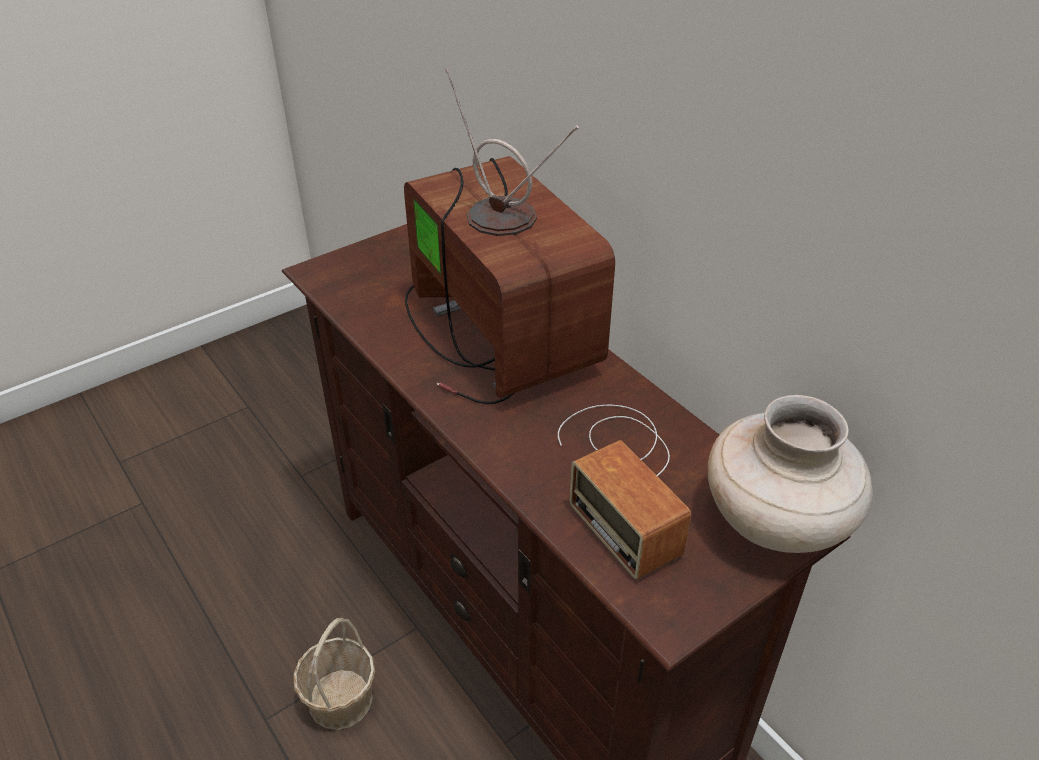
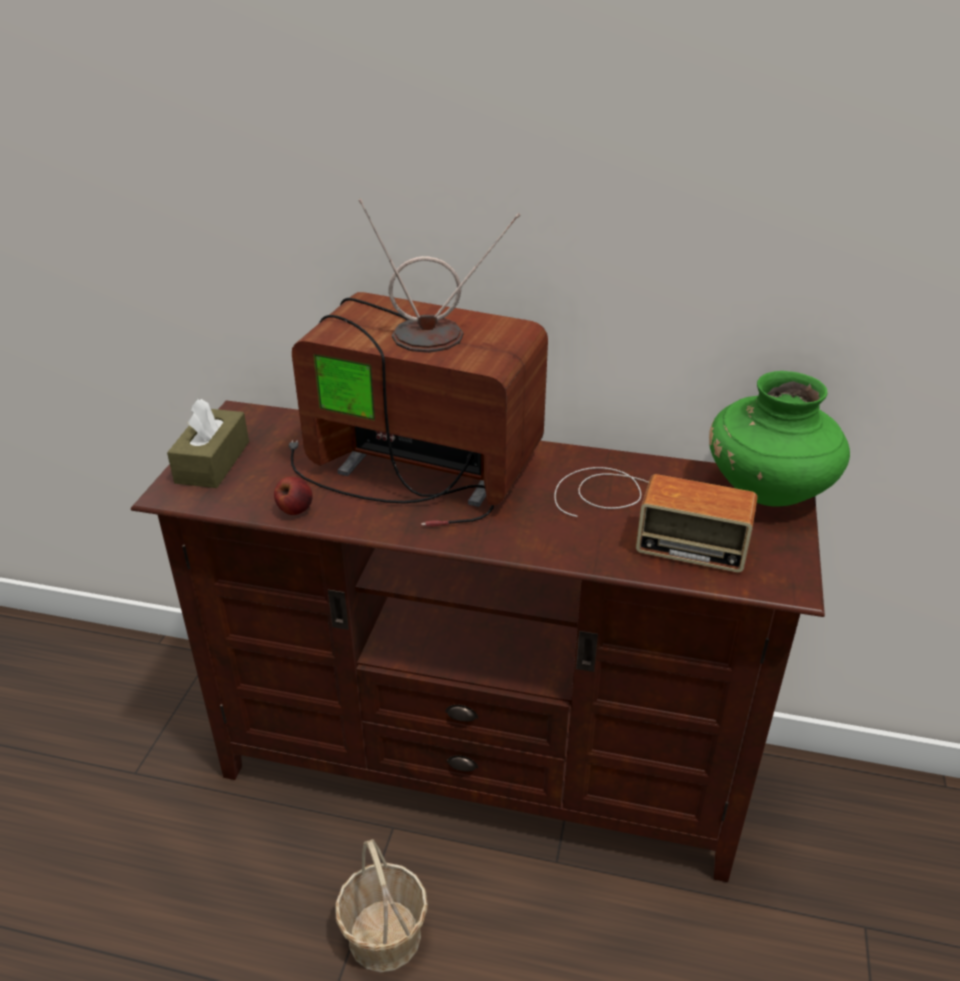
camera: 40 degrees left, 5 degrees down
(365, 260) = (212, 462): none -> brown tissue box
(371, 325) = (295, 510): none -> apple
(776, 523) = (769, 490): beige vase -> green vase

